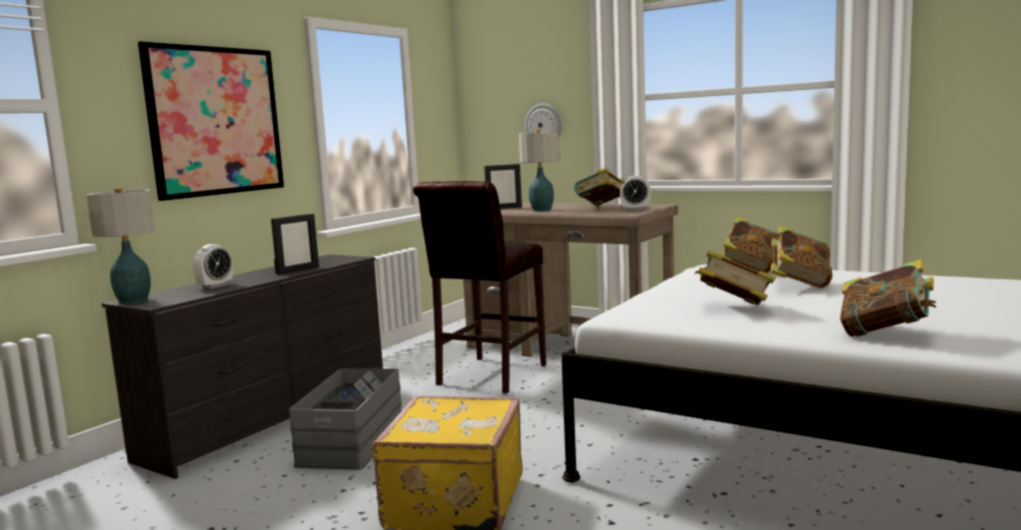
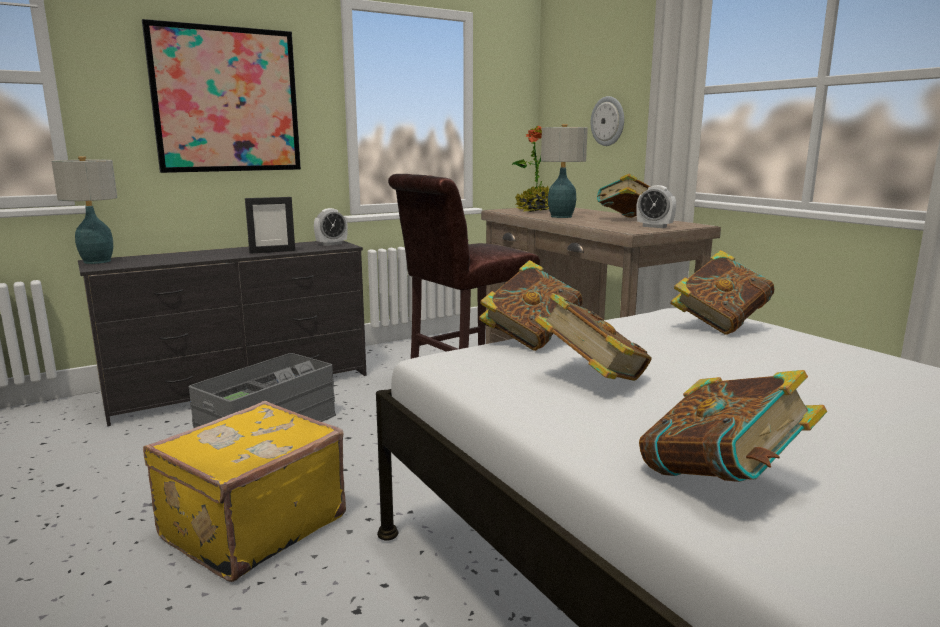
camera: 25 degrees right, 5 degrees up
(215, 286) = (180, 257): alarm clock -> alarm clock (331, 244)
(504, 208) = (536, 210): picture frame -> potted plant
(799, 283) = (748, 358): book -> book (531, 339)

